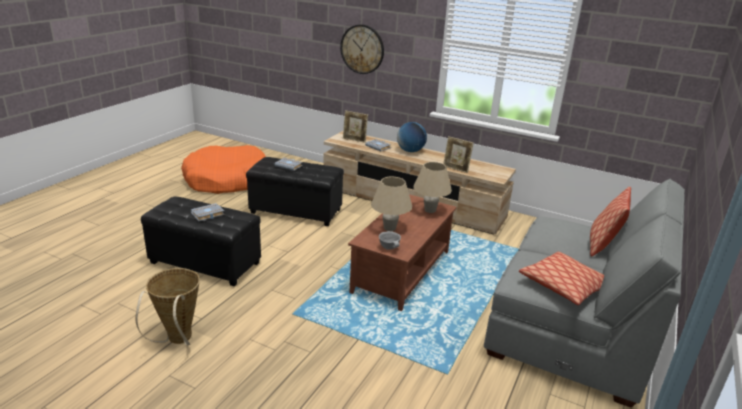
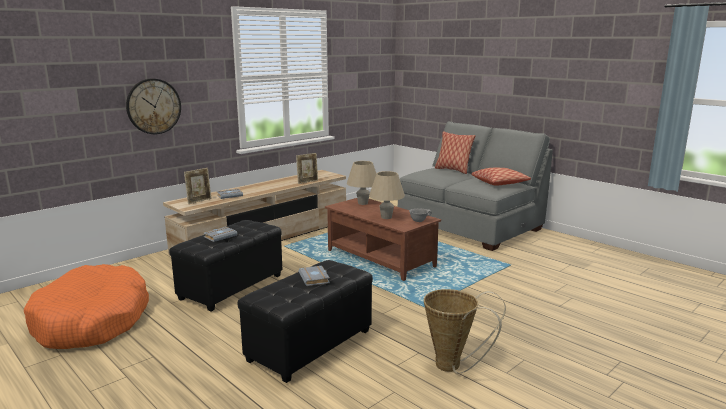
camera: 70 degrees left, 10 degrees down
(410, 151) = (253, 188): globe -> none

